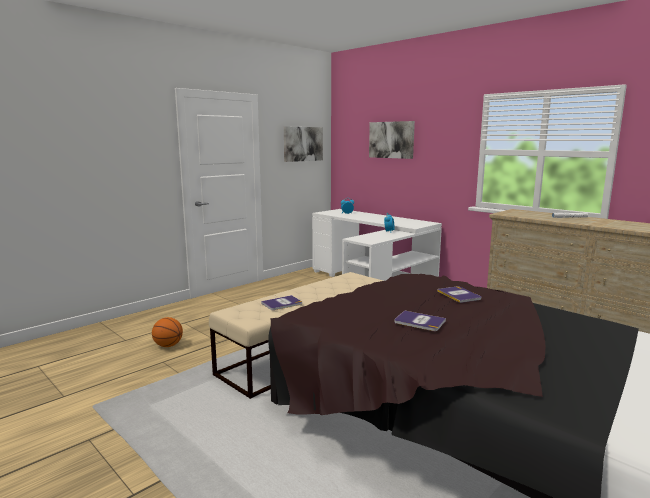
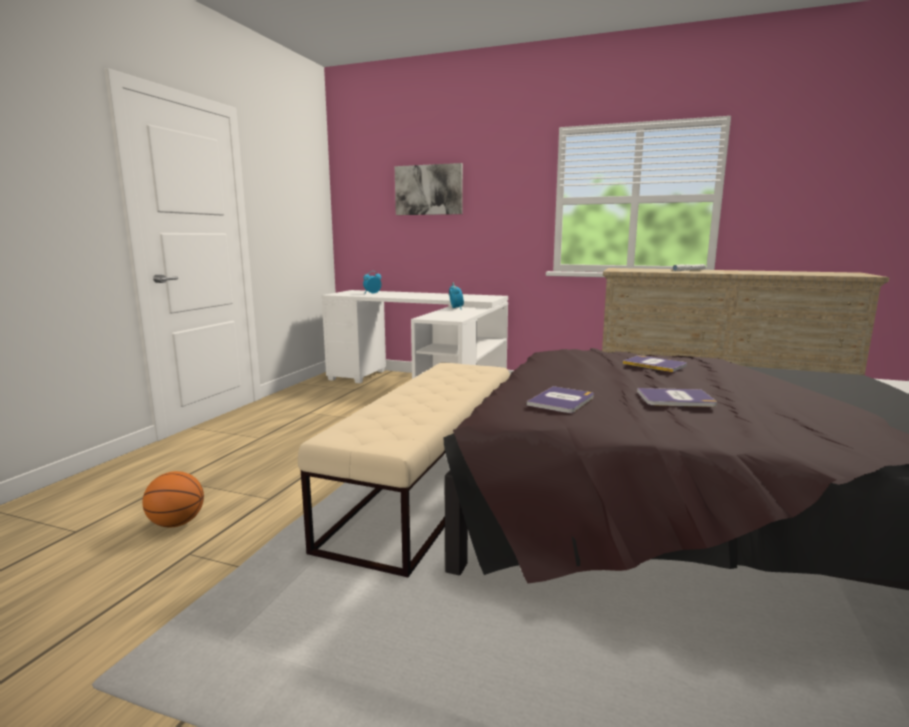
camera: 25 degrees left, 0 degrees up
(282, 303) = (407, 412): book -> book (561, 401)
(303, 144) = (299, 195): picture -> none

